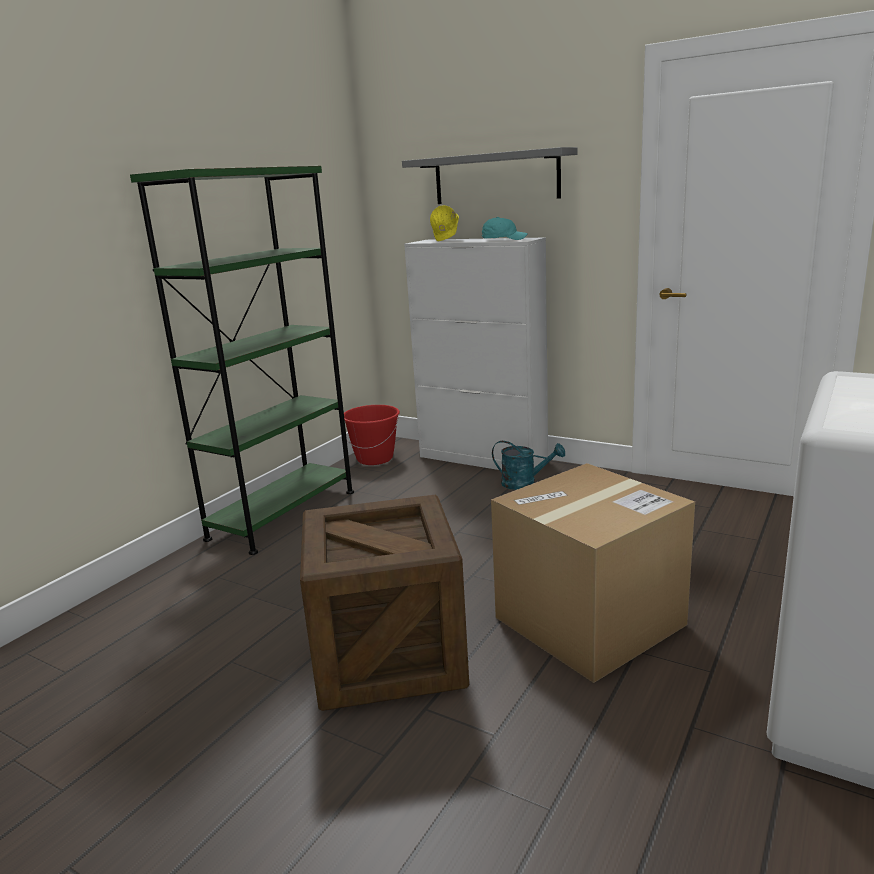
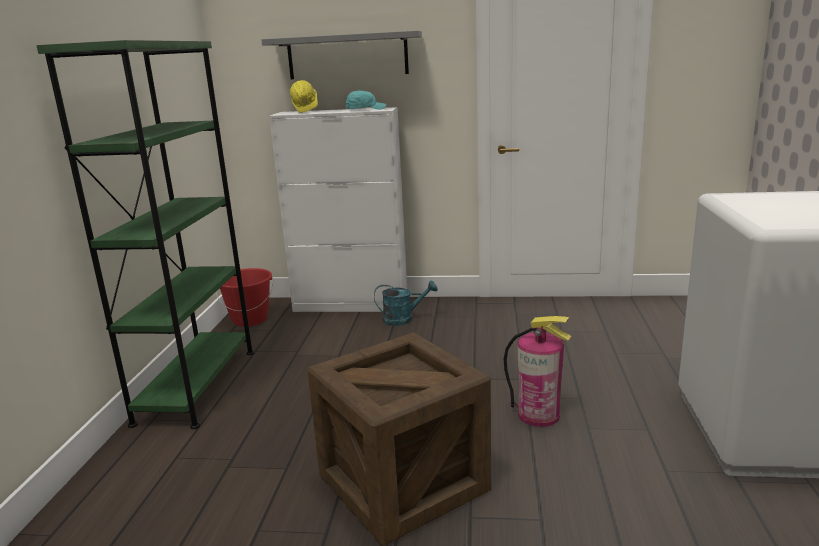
camera: 25 degrees left, 0 degrees up
(589, 621) = (538, 415): cardboard box -> fire extinguisher

